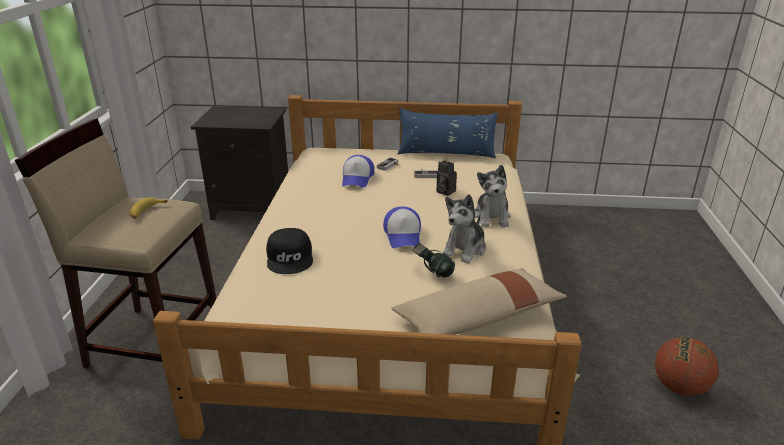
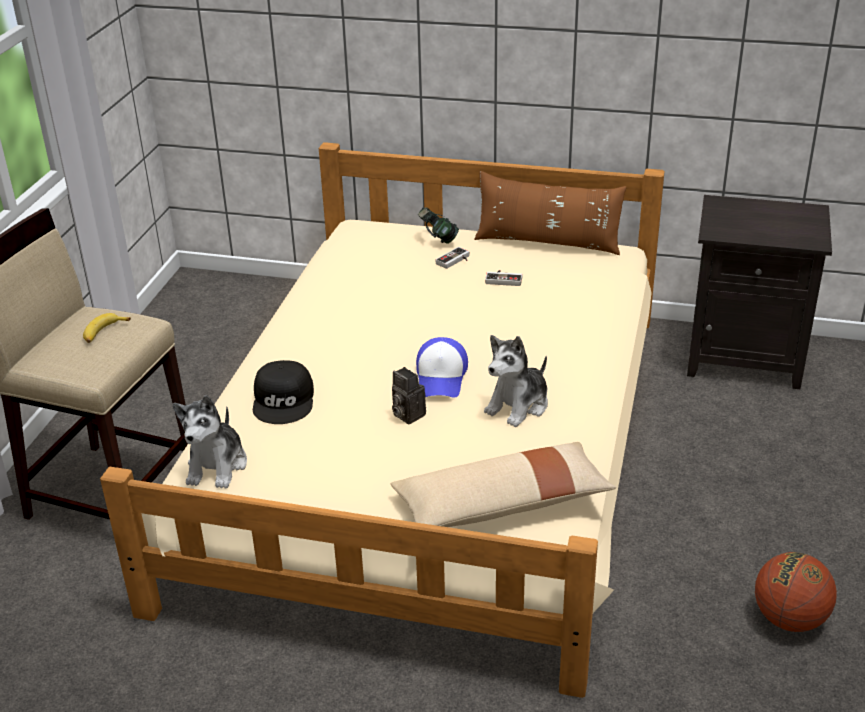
camera: 10 degrees right, 5 degrees up
(253, 207) = (266, 301): black nightstand -> black nightstand (746, 357)
(357, 178) = (403, 280): cap -> none
(432, 272) = (463, 437): headphones -> headphones (438, 239)
(444, 191) = (521, 310): camera -> camera (406, 414)
(446, 154) = (547, 242): blue pillow -> brown pillow
(492, 217) = (575, 357): plush toy -> plush toy (217, 466)

